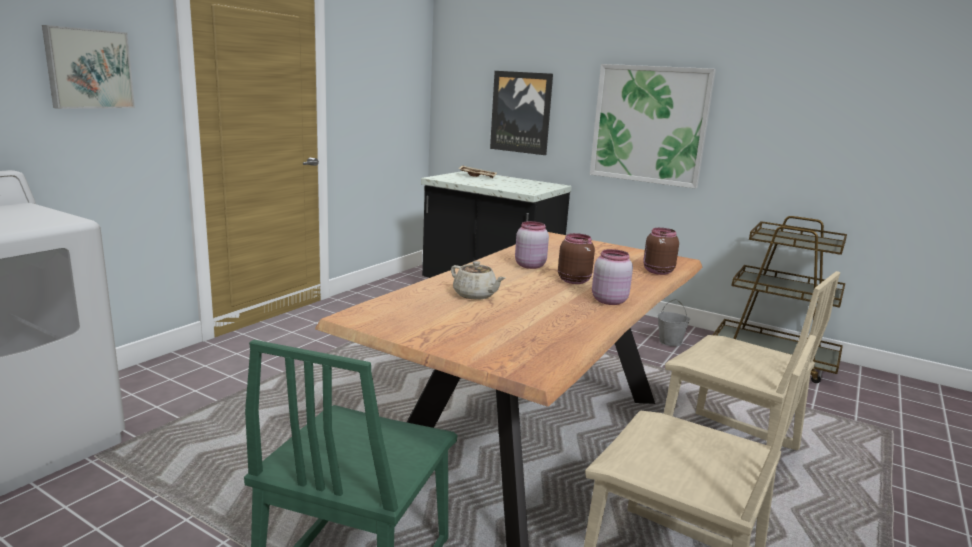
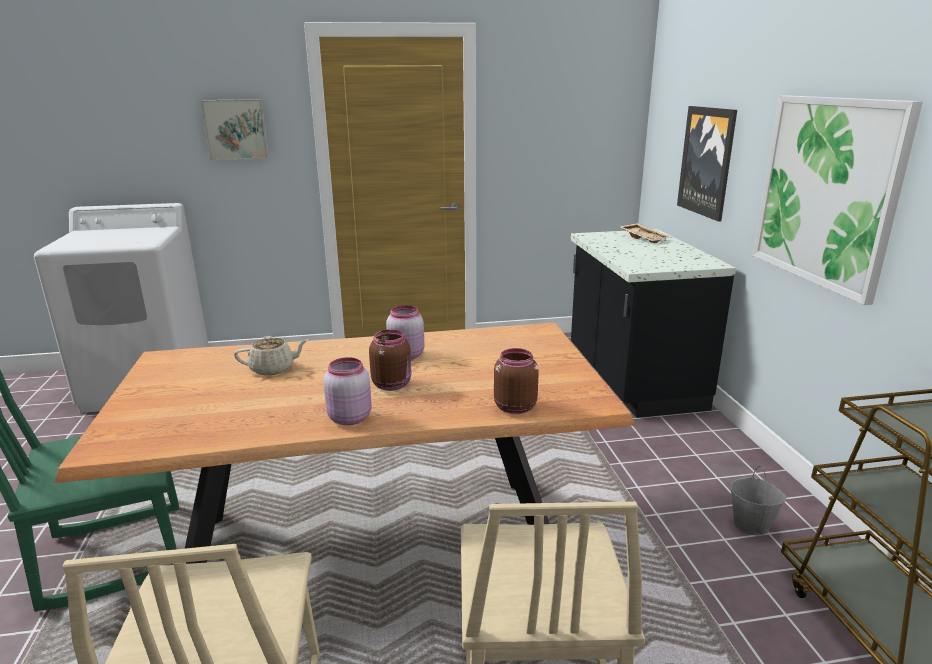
camera: 50 degrees right, 5 degrees up
(475, 295) = (273, 369): beige teapot -> beige teapot turned 105 degrees counterclockwise

